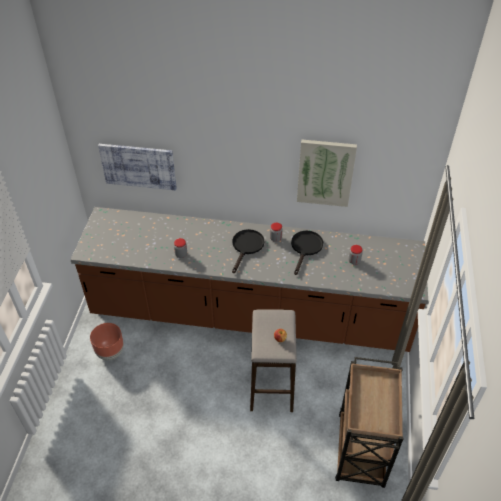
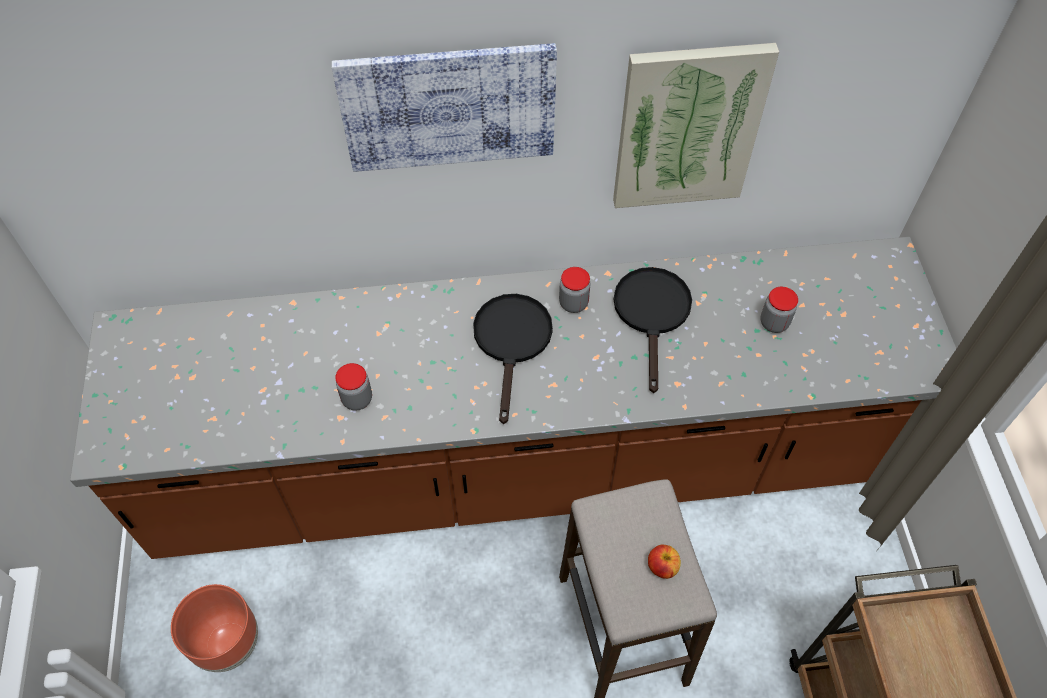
camera: 15 degrees left, 10 degrees up
(138, 166) = (190, 196): picture -> picture (448, 106)

